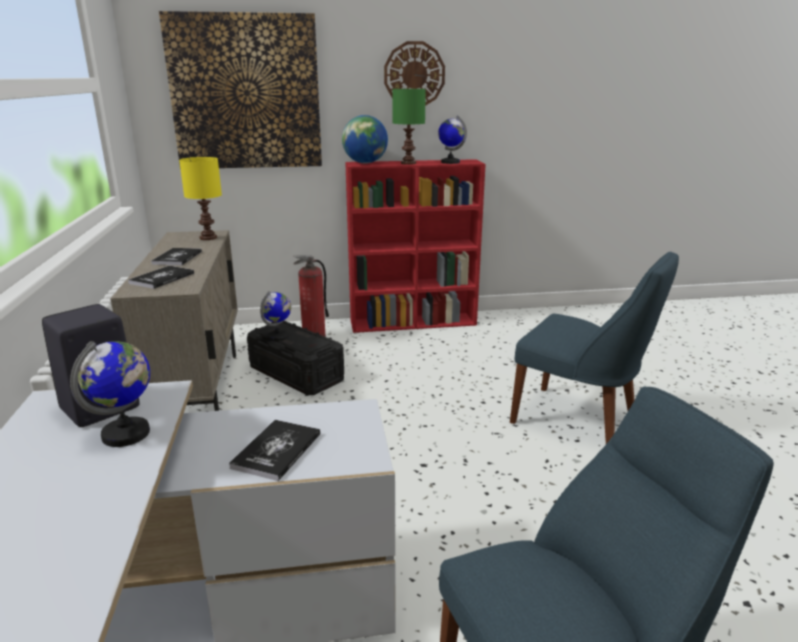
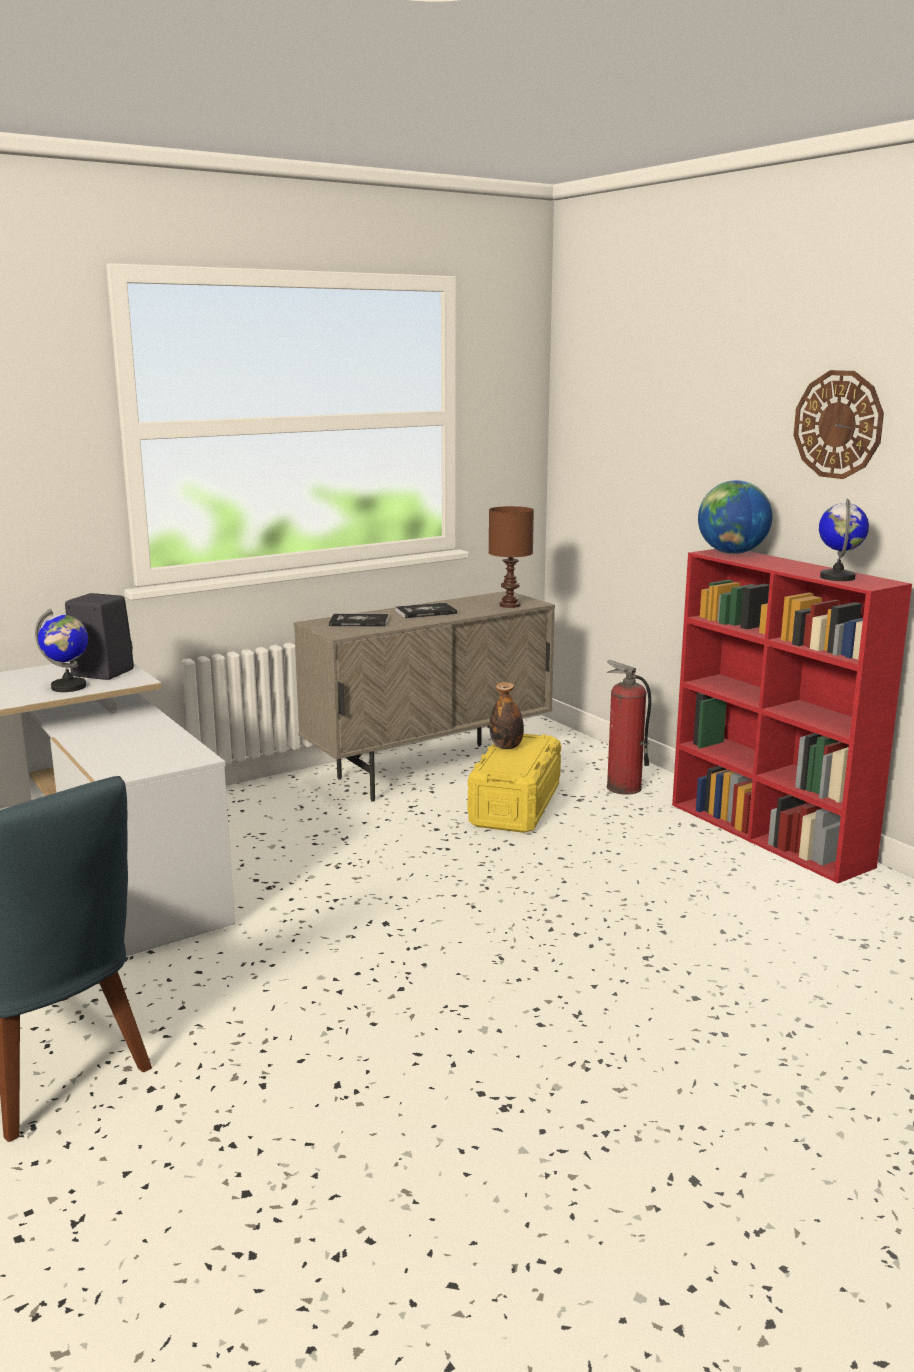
camera: 65 degrees right, 5 degrees down
(207, 238) = (509, 605): yellow table lamp -> brown table lamp
(245, 93) = (642, 434): picture -> none
(277, 450) = (114, 747): book -> none
(278, 337) = (506, 746): globe -> bottle
(296, 374) = (516, 805): black storage box -> yellow storage box
(407, 163) = (775, 565): green table lamp -> none
(579, 421) = (601, 1020): blue chair -> none

